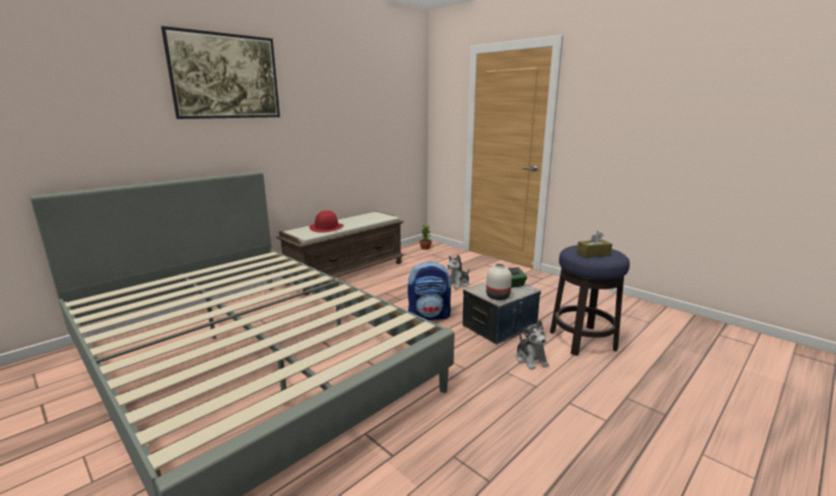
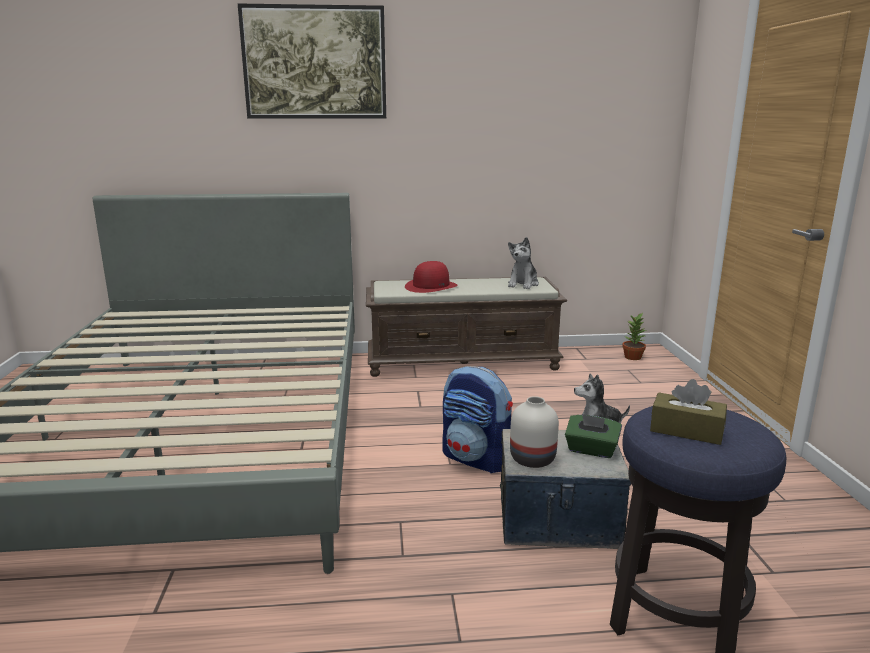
camera: 40 degrees right, 0 degrees up
(531, 359) = (522, 596): plush toy -> plush toy (523, 284)

